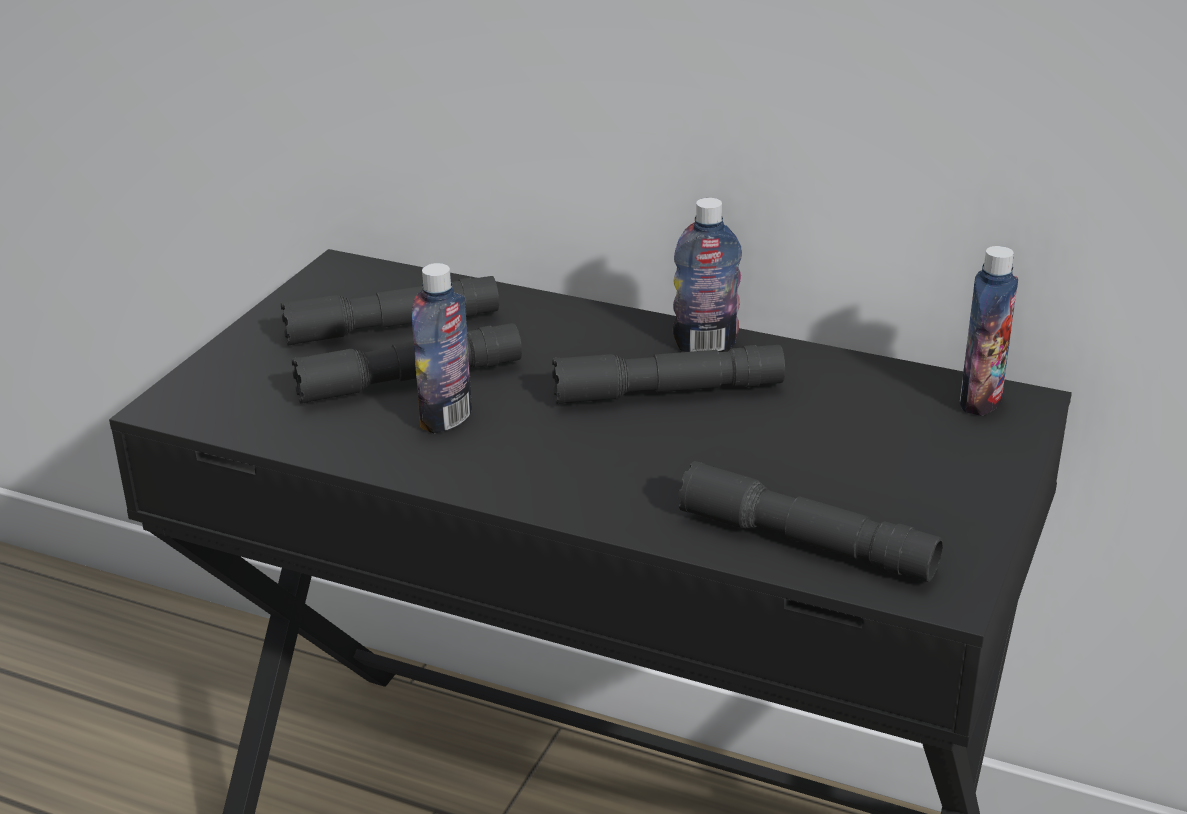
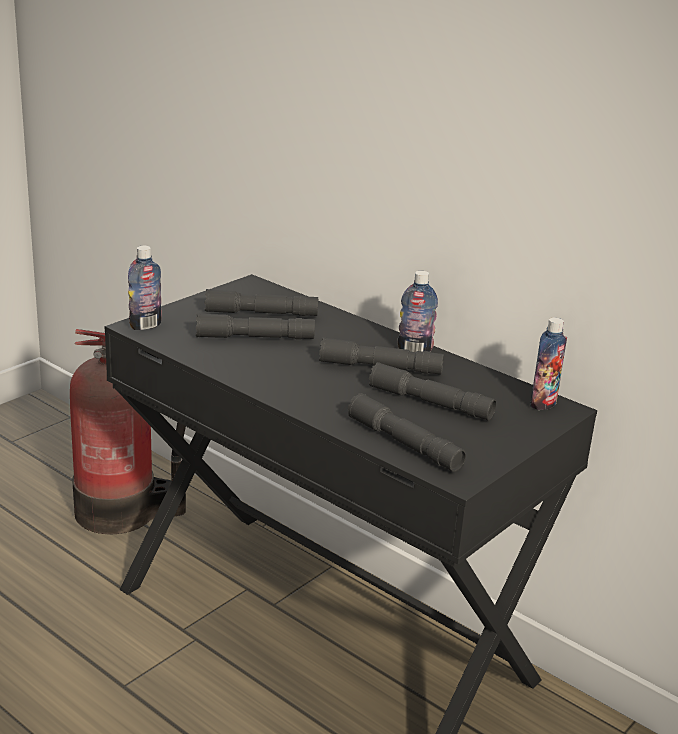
camera: 15 degrees right, 5 degrees down
(150, 719) = (122, 511): none -> fire extinguisher
(446, 418) = (262, 357): bottle -> bottle (145, 325)
(797, 445) = (430, 403): none -> grey flashlight

